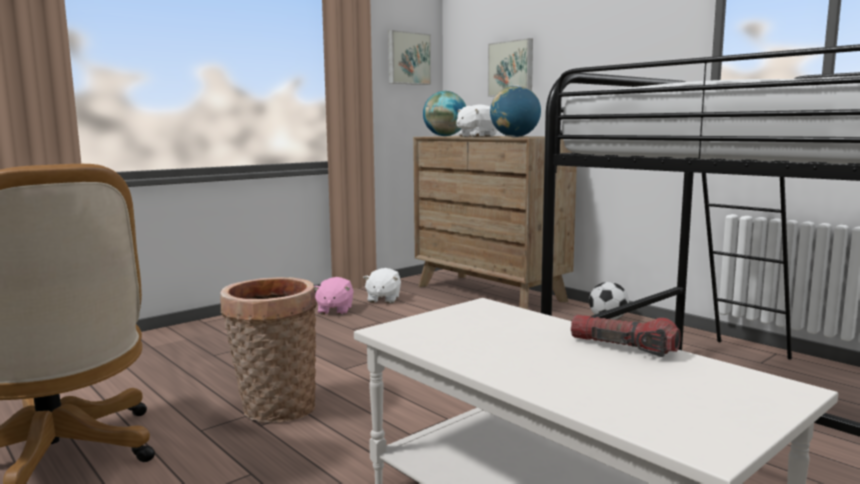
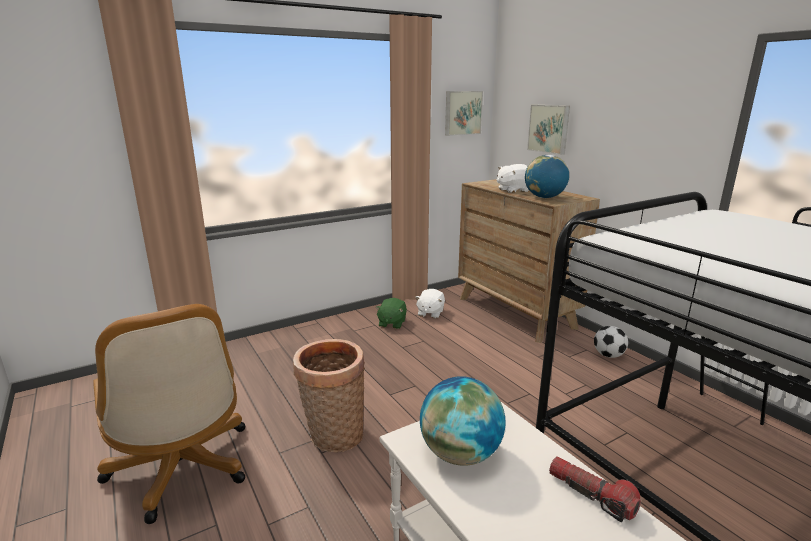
camera: 10 degrees right, 10 degrees up
(334, 310) = (391, 323): pink plush toy -> green plush toy
(445, 136) = (488, 182): globe -> globe (460, 454)

